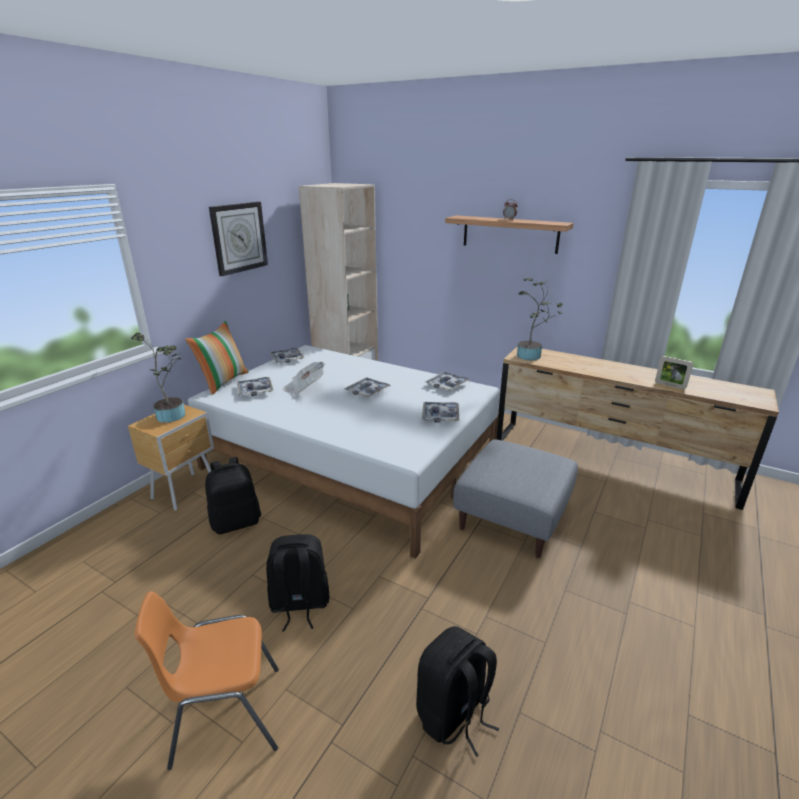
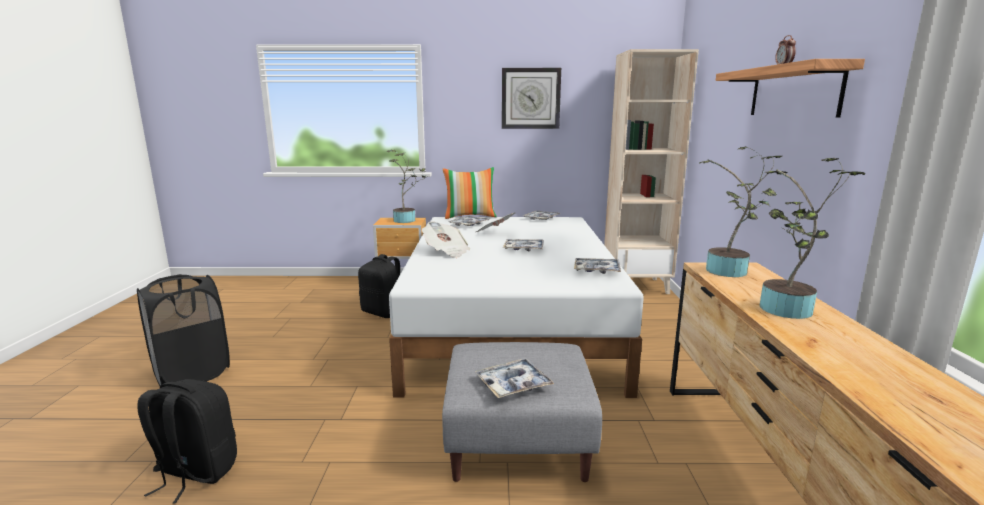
camera: 60 degrees right, 10 degrees down
(226, 716) = (192, 373): orange chair -> black laundry basket
(299, 604) = (305, 363): black backpack -> none
(333, 422) = (446, 252): none -> newspaper
(440, 416) = (516, 280): tray -> tray (513, 385)
(595, 368) = (785, 311): none -> potted plant
(670, 385) = (856, 378): picture frame -> none

